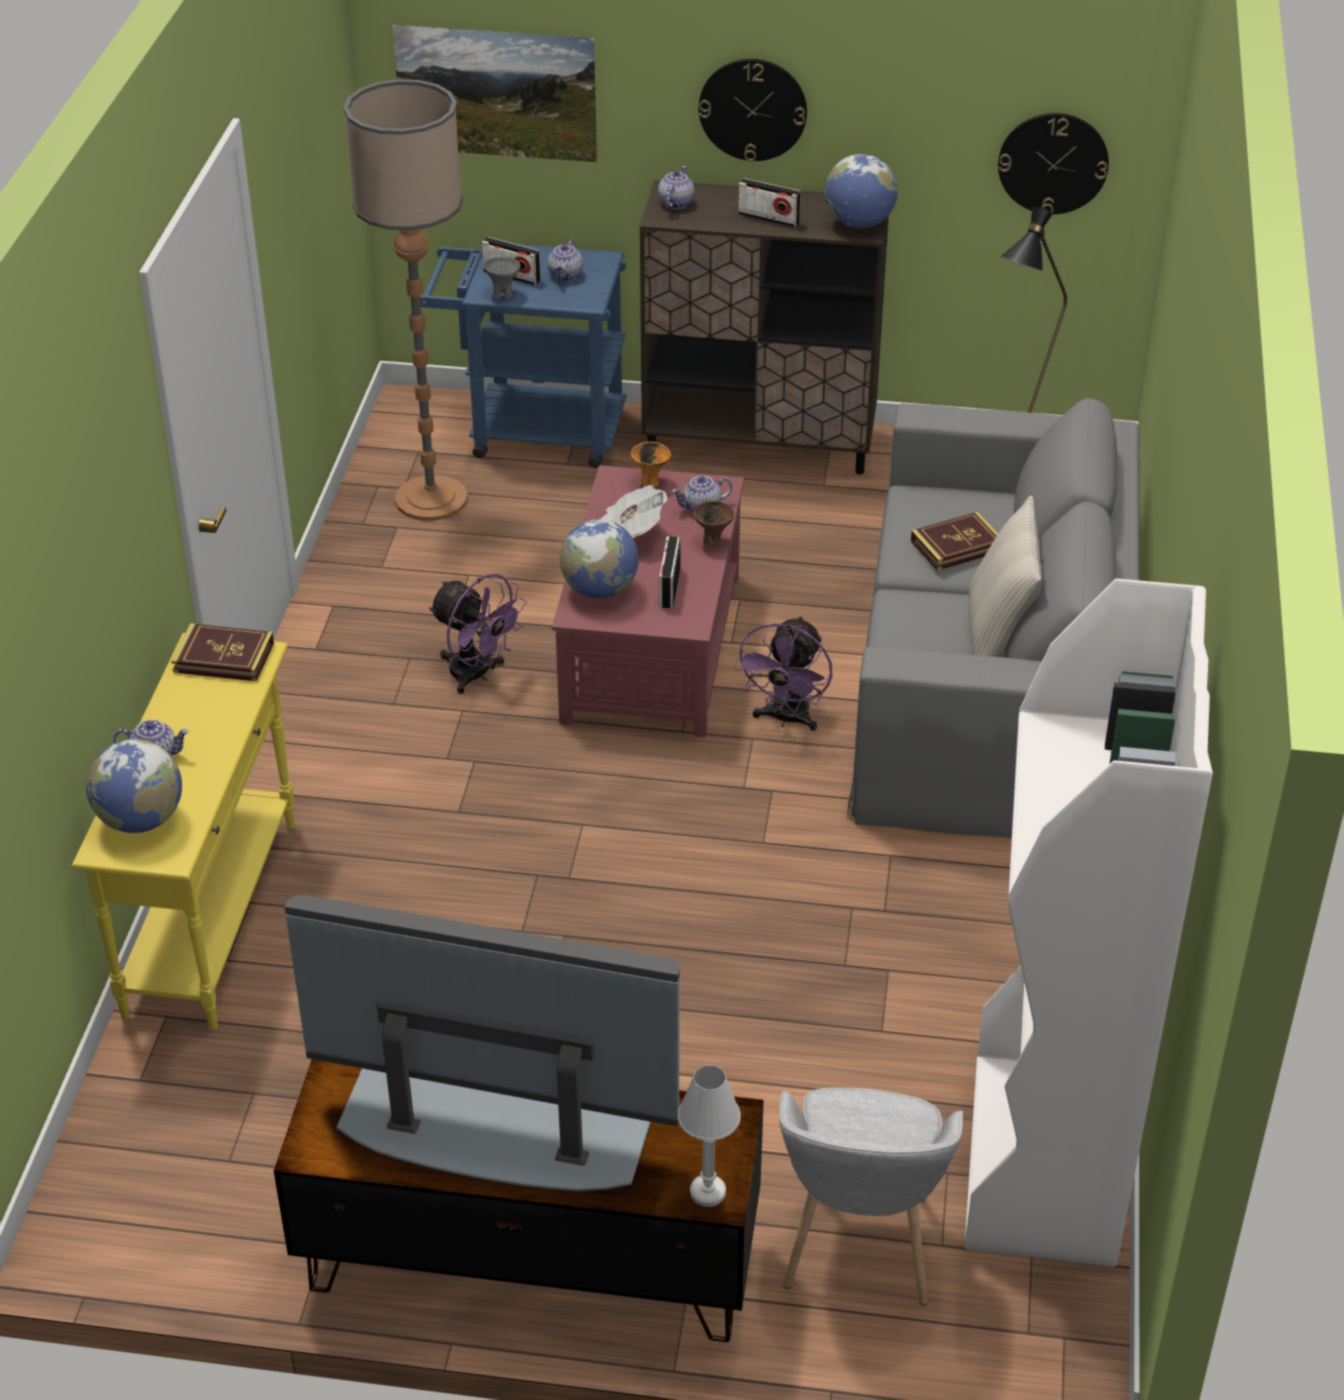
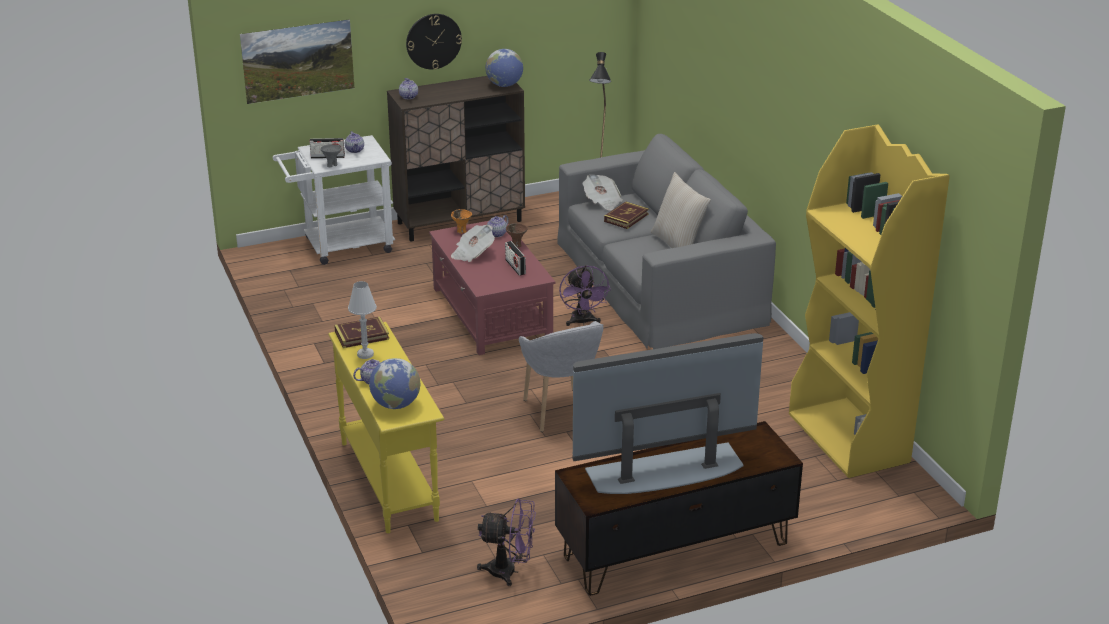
camera: 30 degrees left, 10 degrees down
(431, 499) = (318, 287): floor lamp -> none
(477, 675) = (418, 349): purple fan -> purple fan (509, 571)
(532, 431) = (340, 246): blue cart -> white cart
(599, 590) = (483, 277): globe -> none
(707, 1192) = (776, 457): white table lamp -> white table lamp (365, 354)
(768, 218) = (460, 93): radio -> none
(859, 1248) = (806, 493): grey armchair -> grey armchair (561, 411)
(946, 497) = (602, 202): none -> newspaper
(1044, 1162) = (849, 438): white bookcase -> yellow bookcase
(1053, 163) = (580, 38): wall clock -> none

